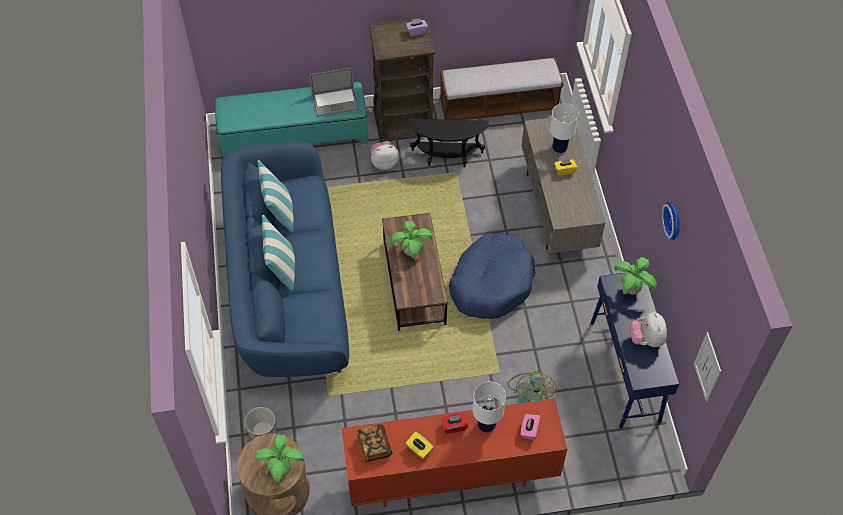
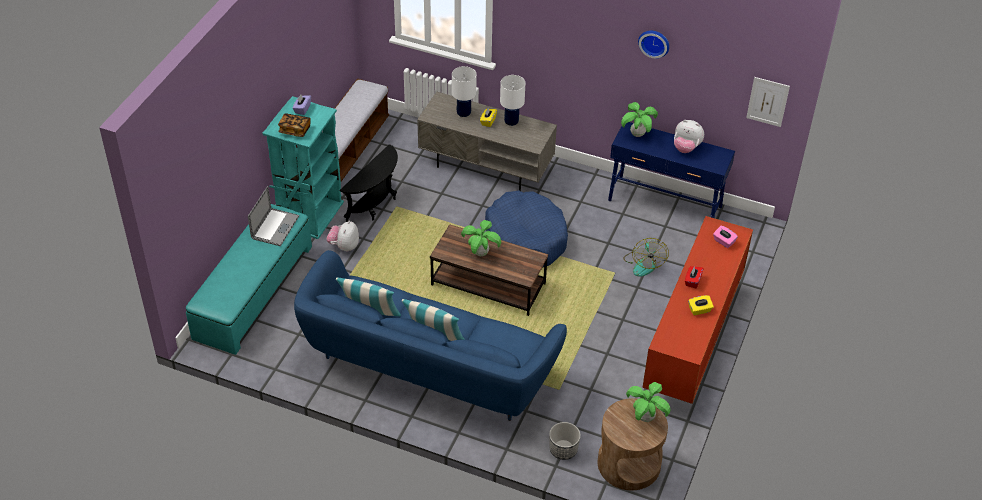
camera: 60 degrees left, 10 degrees down
(374, 446) = (679, 335): book -> book (295, 130)
(403, 121) = (310, 213): brown bookcase -> turquoise bookcase
(486, 425) = (703, 262): white table lamp -> white table lamp (511, 122)
(529, 391) = (644, 264): fan -> fan turned 60 degrees clockwise

